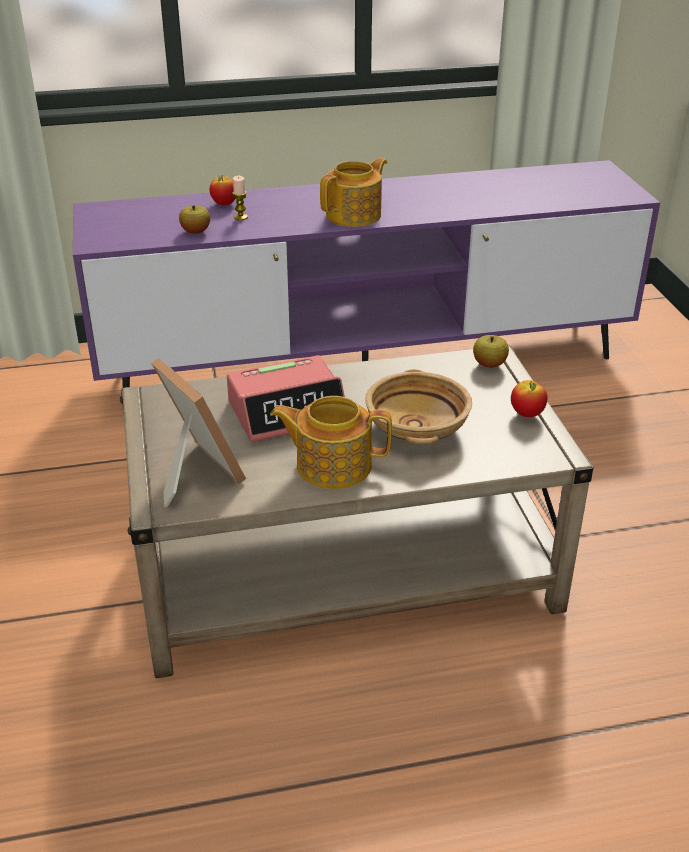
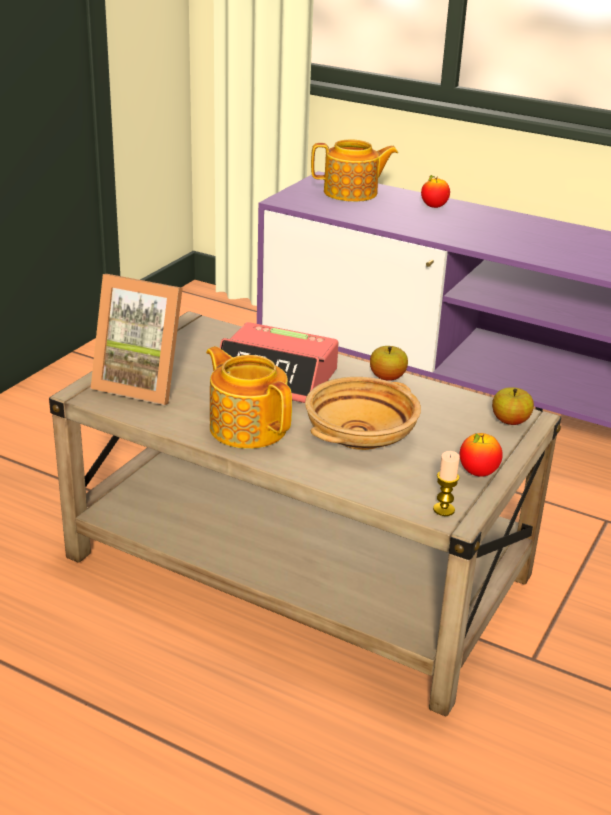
camera: 40 degrees right, 5 degrees down
(193, 473) = (143, 383): picture frame -> picture frame turned 105 degrees clockwise
(195, 232) = (375, 217): apple -> apple (387, 377)
(241, 217) = (430, 220): candle -> candle (443, 509)
(355, 215) = (536, 250): teapot -> teapot (352, 193)

